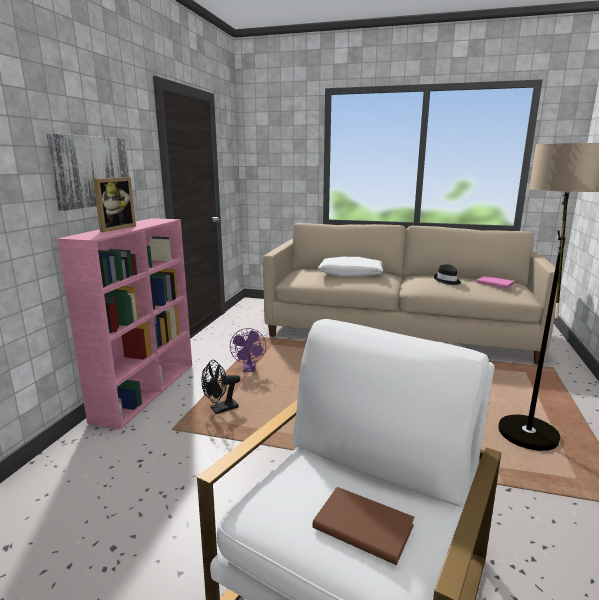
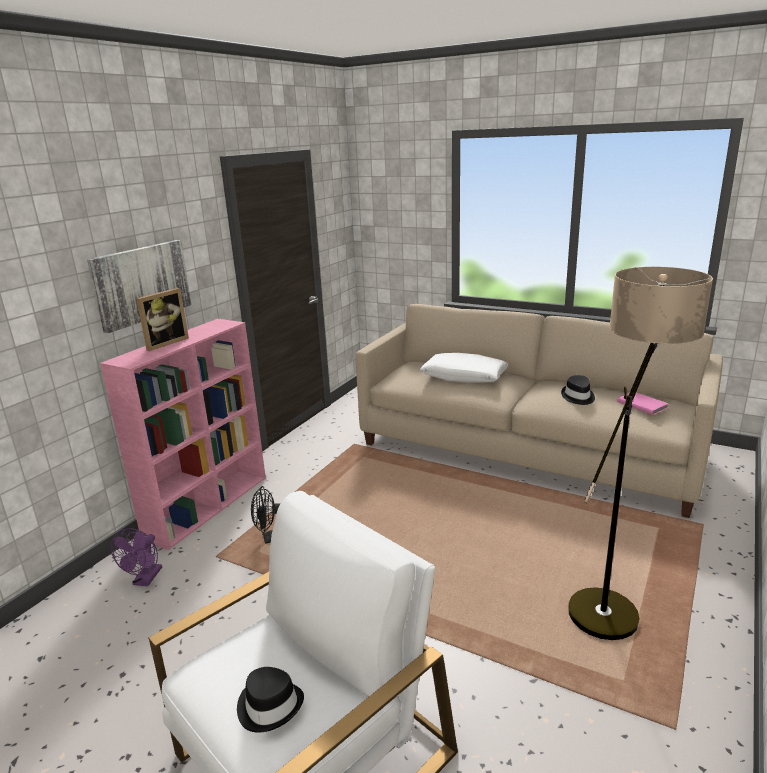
camera: 15 degrees right, 5 degrees up
(249, 370) = (323, 489): purple fan -> purple fan (145, 580)
(363, 524) = (270, 705): brown book -> black hat

